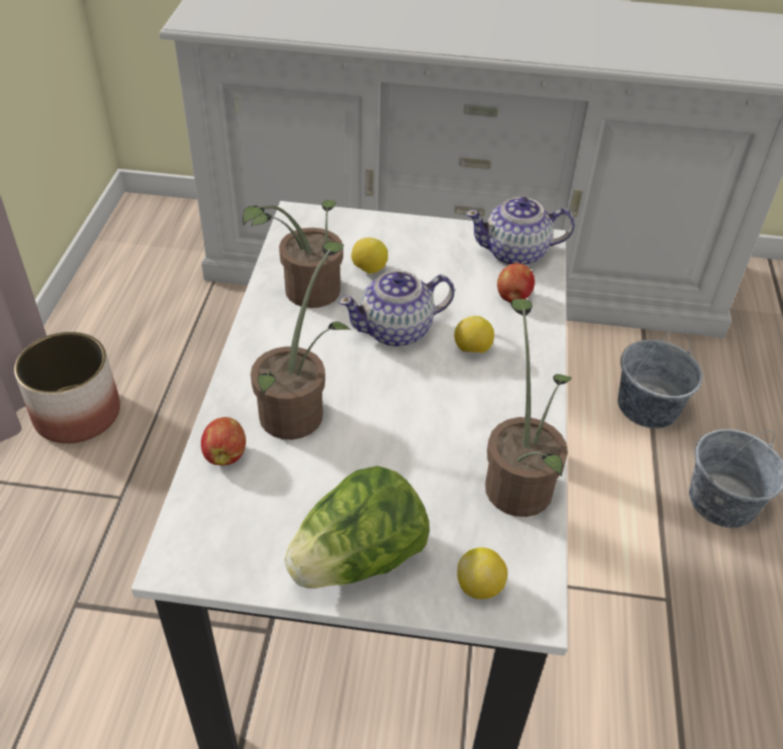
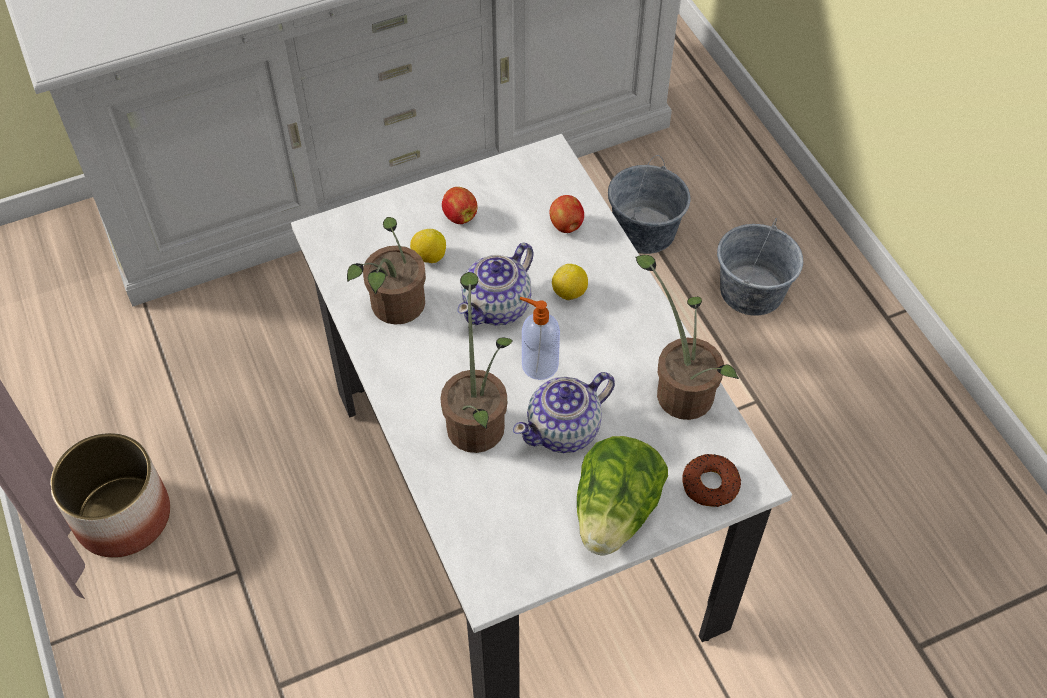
camera: 30 degrees left, 10 degrees up
(225, 454) = (453, 488): apple -> apple (459, 216)
(393, 393) = (538, 364): none -> soap dispenser
(480, 586) = (710, 484): lemon -> donut
(516, 253) = (538, 179): teapot -> teapot (565, 429)

